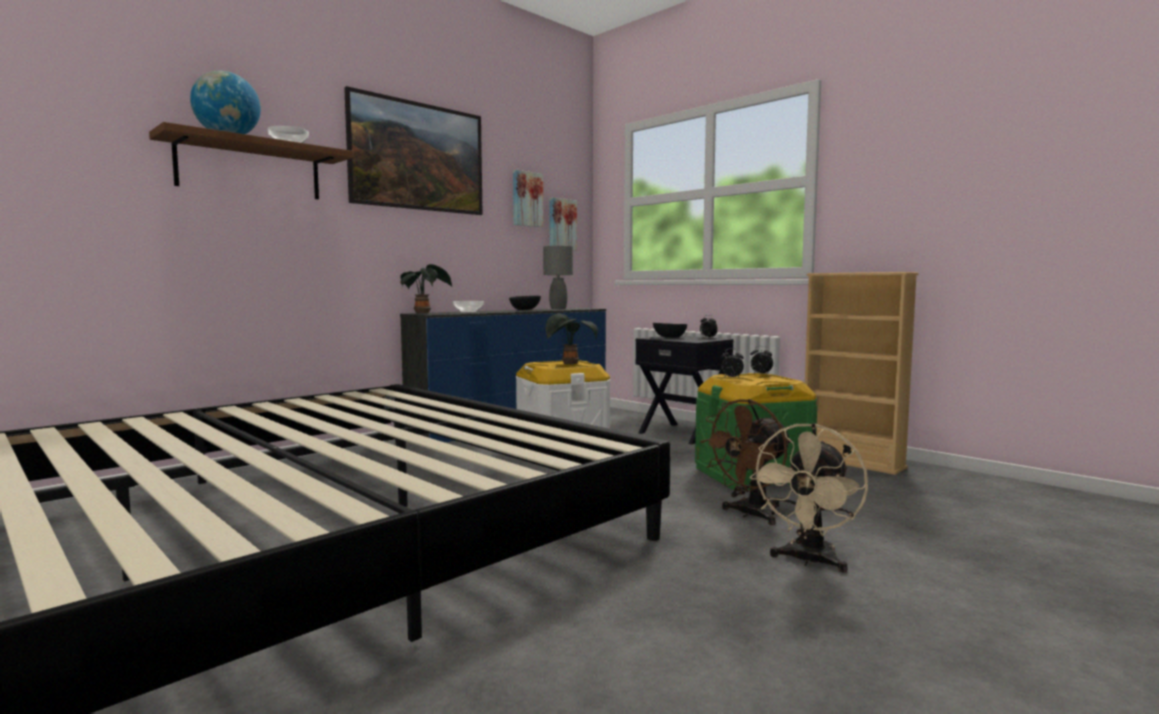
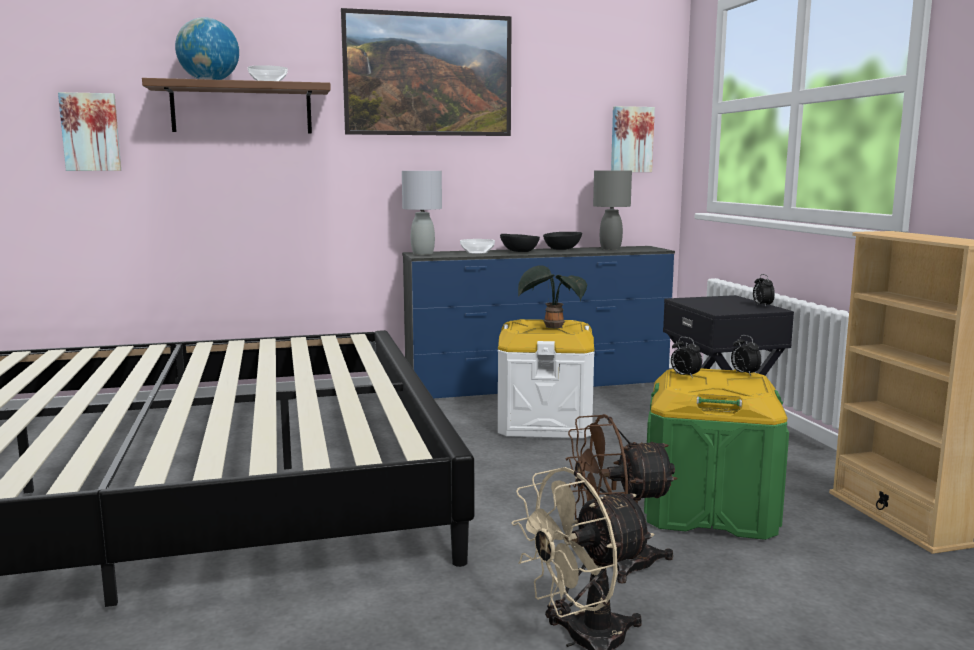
camera: 30 degrees right, 5 degrees up
(424, 313) = (422, 254): potted plant -> grey table lamp
(526, 199) = (577, 111): picture -> picture (91, 132)
(669, 337) = (711, 300): black bowl -> black bowl (519, 251)

